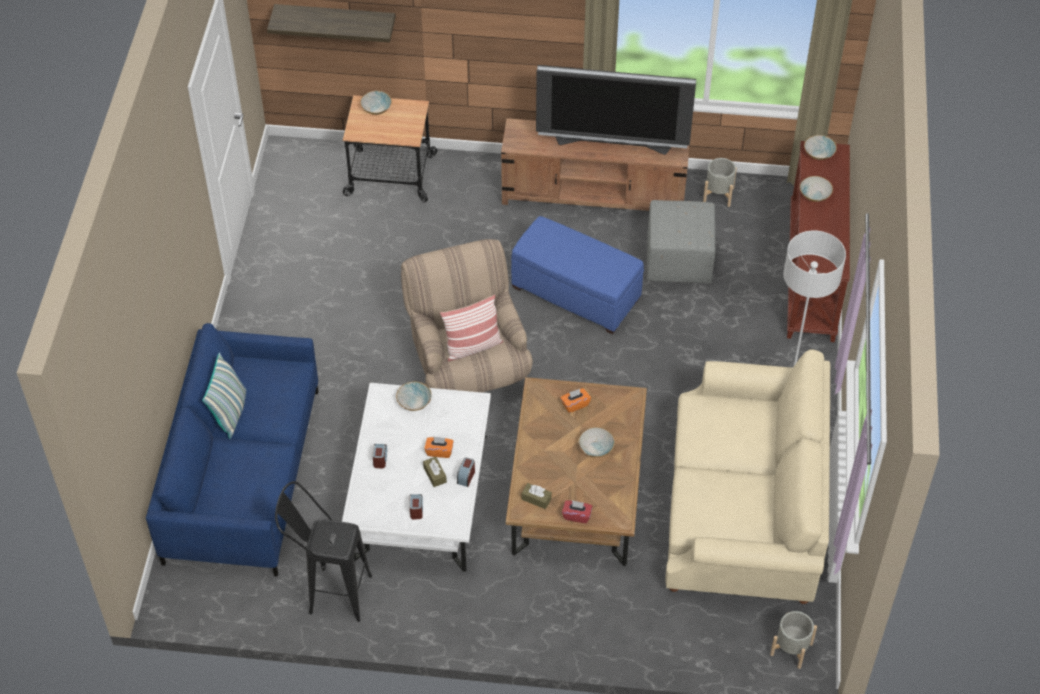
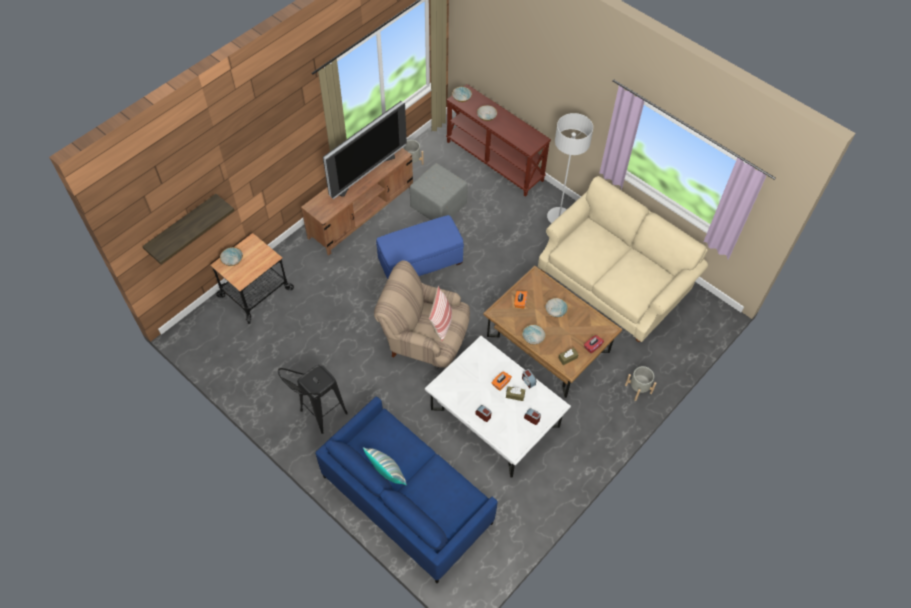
camera: 55 degrees left, 5 degrees up
(329, 593) = (524, 502): black stool -> black stool (318, 416)
(414, 402) = (457, 374): bowl -> bowl (533, 338)
(791, 649) = (707, 315): grey planter -> grey planter (638, 389)

